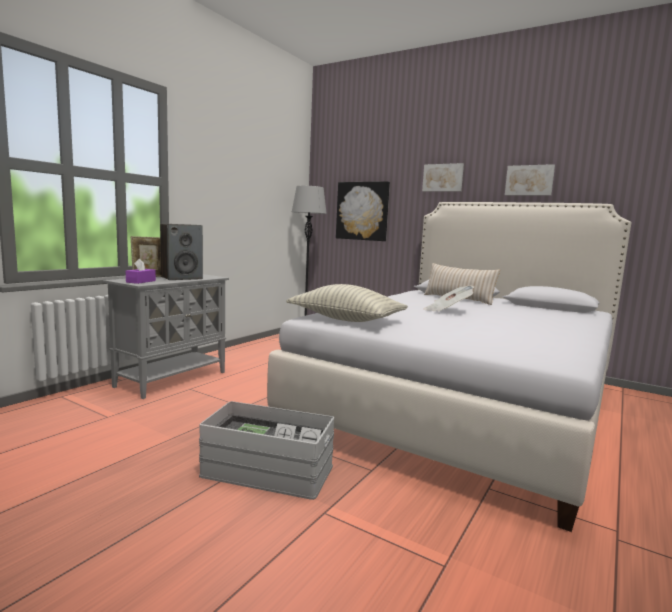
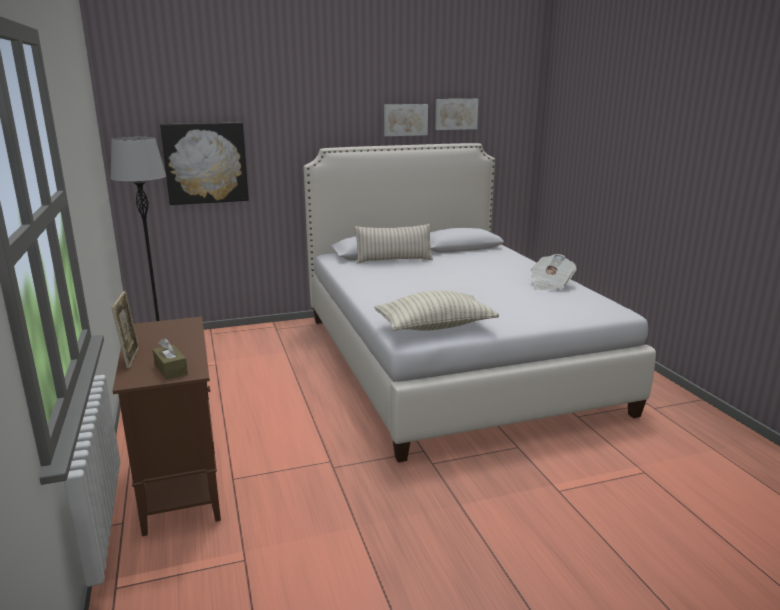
camera: 50 degrees left, 10 degrees up
(141, 281) = (171, 369): purple tissue box -> brown tissue box
(172, 379) = (180, 482): grey cabinet -> brown cabinet
(182, 278) = (172, 341): speaker -> none
(268, 470) = (476, 492): grey storage box -> none
(443, 178) = (313, 117): picture -> picture (455, 114)
(447, 311) = (443, 282): newspaper -> newspaper (550, 284)

